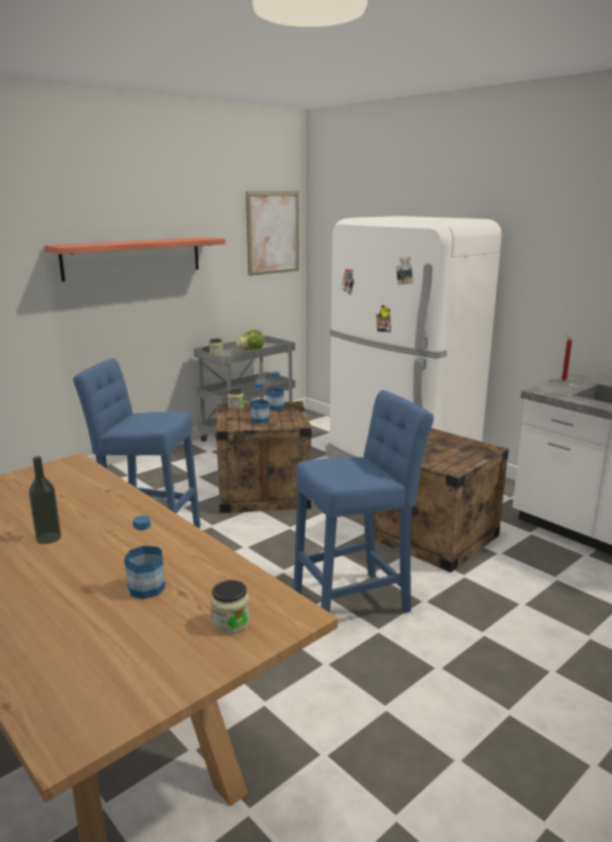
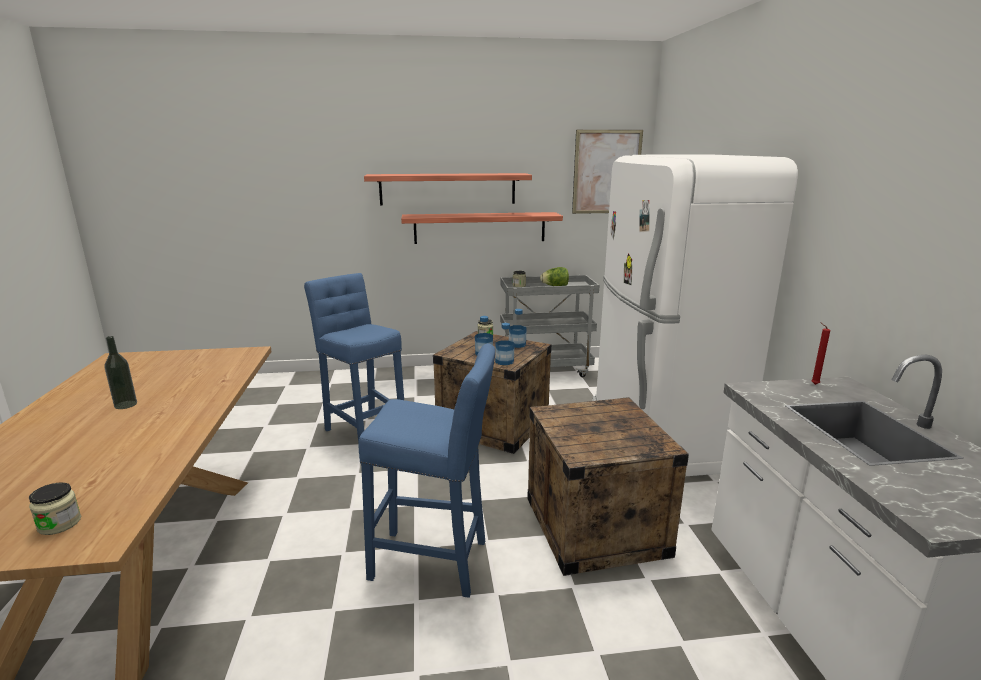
camera: 35 degrees right, 0 degrees up
(146, 588) = (86, 467): bottle -> bottle (504, 361)
(167, 298) = (480, 227): none -> shelf

